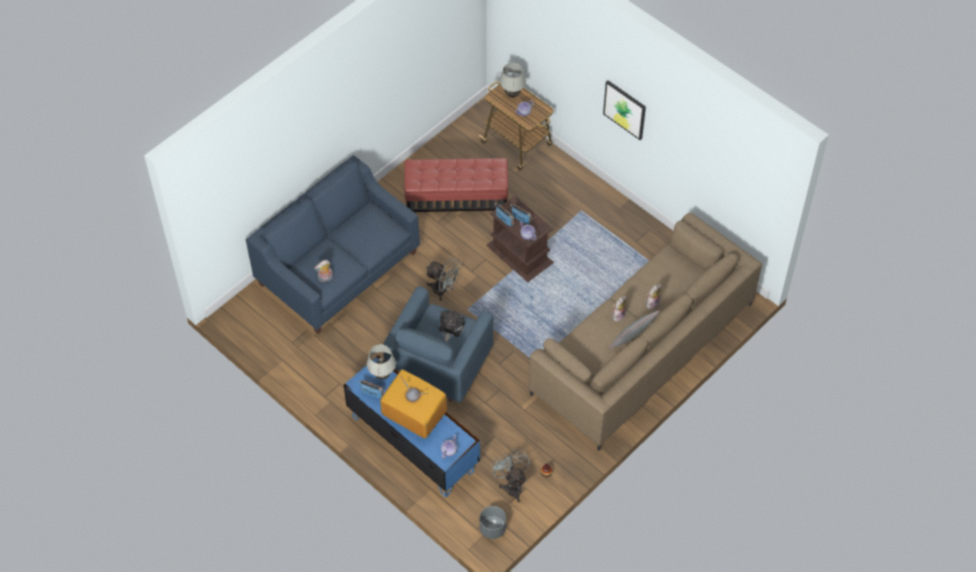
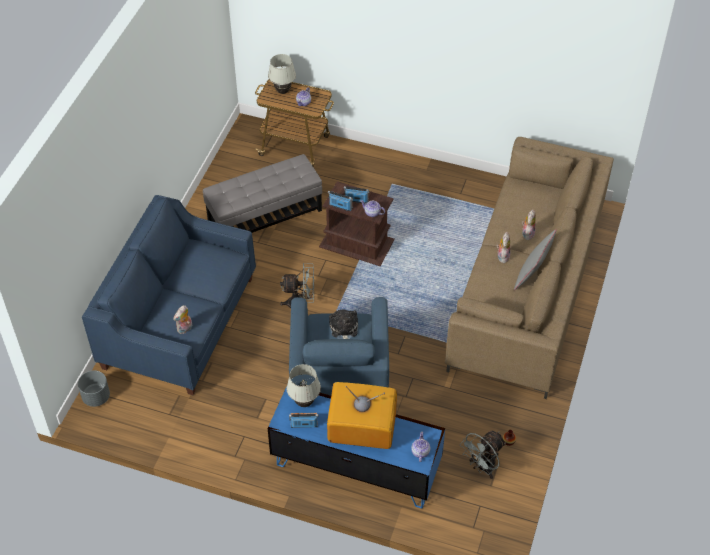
camera: 25 degrees left, 5 degrees down
(456, 199) = (264, 214): red ottoman -> grey ottoman
(492, 528) = (489, 520): grey planter -> grey planter (96, 397)
(512, 485) = (482, 467): grey fan -> grey fan turned 90 degrees counterclockwise
(625, 109) = (419, 55): picture -> none

